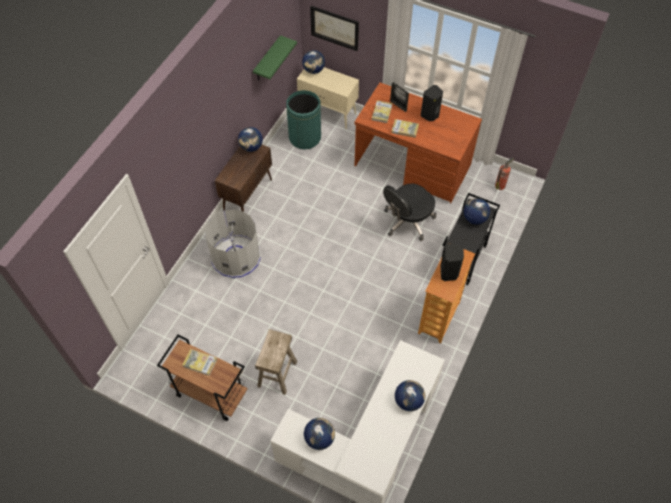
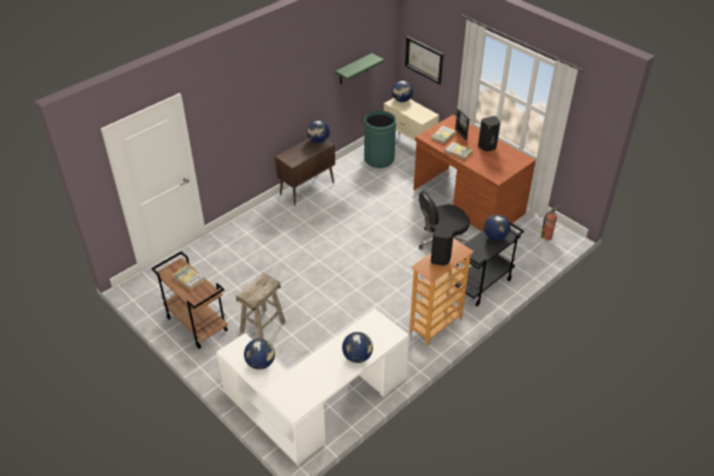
camera: 20 degrees right, 15 degrees down
(236, 257) = (273, 230): grey trash can -> none

